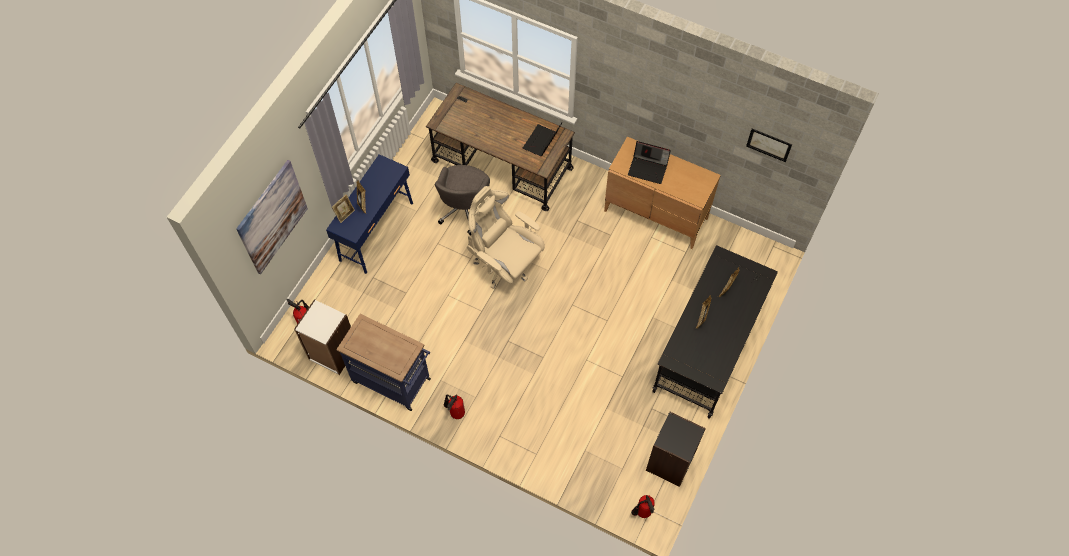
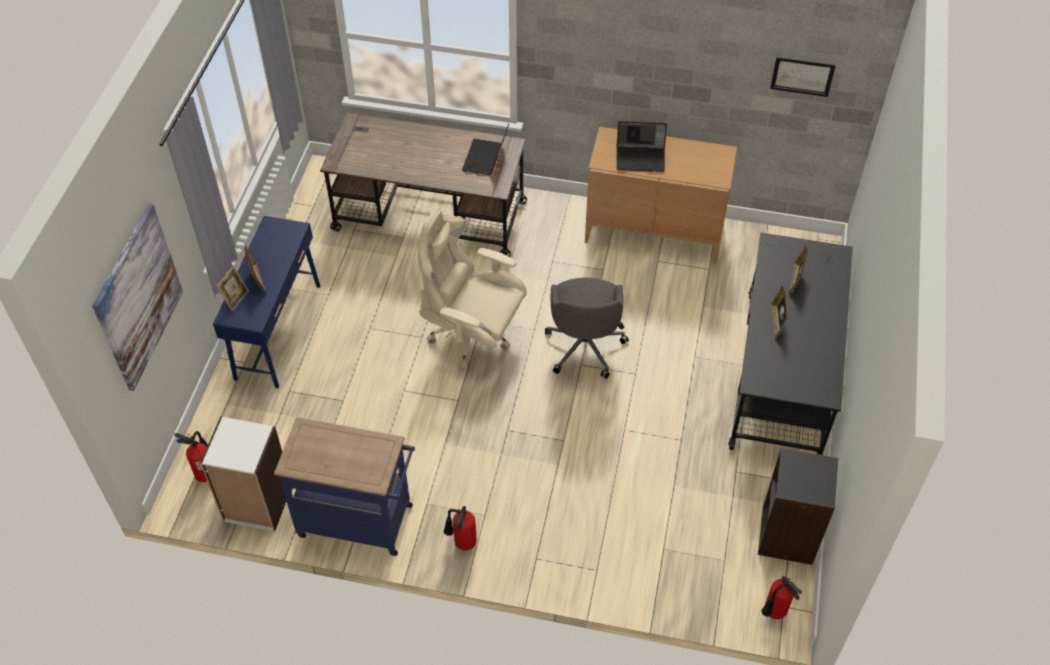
camera: 15 degrees left, 10 degrees down
(465, 211) = (396, 281): grey office chair -> grey office chair (584, 348)

